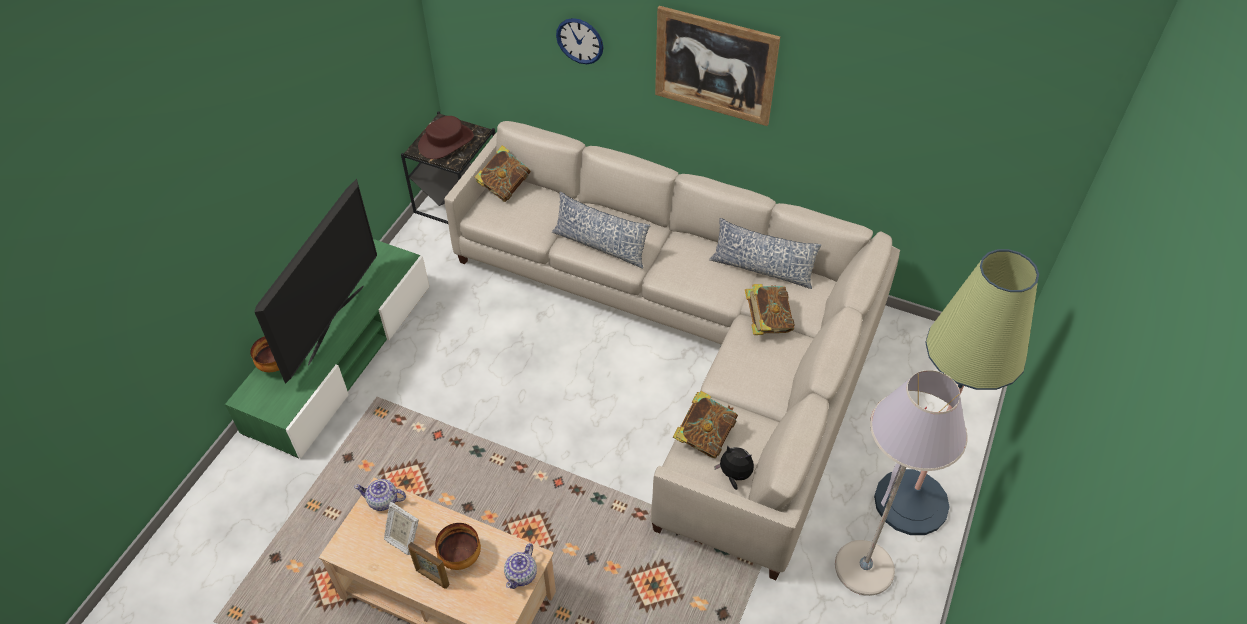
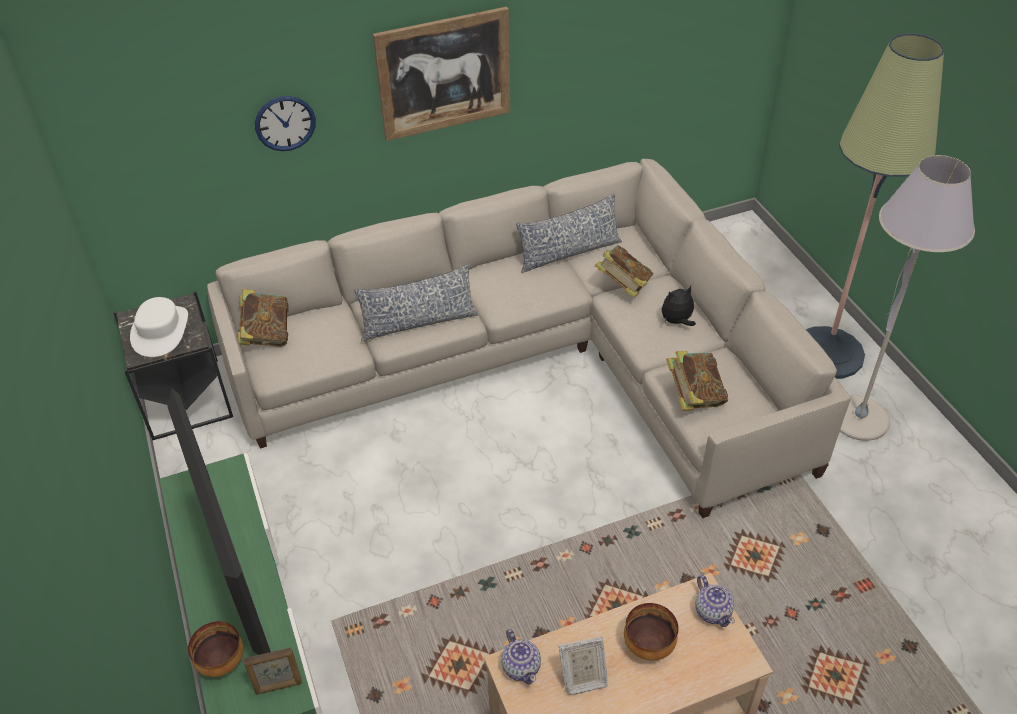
camera: 45 degrees left, 5 degrees down
(383, 501) = (521, 666): teapot -> teapot turned 75 degrees counterclockwise
(432, 577) = (650, 684): picture frame -> picture frame (278, 686)
(446, 142) = (160, 331): brown hat -> white hat
(734, 475) = (750, 405): plush toy -> plush toy (677, 322)

